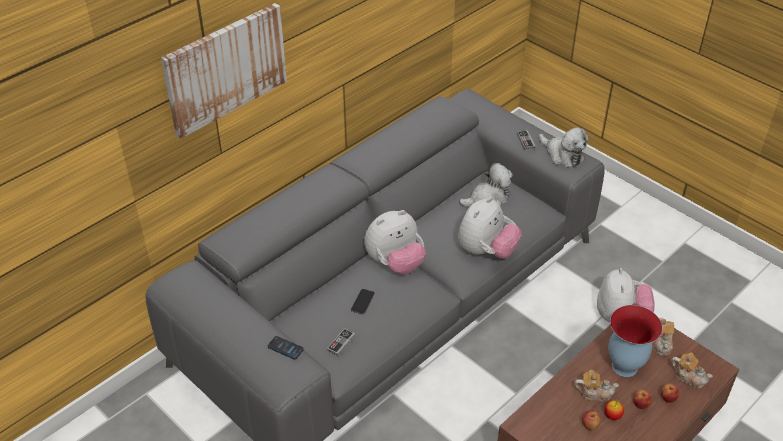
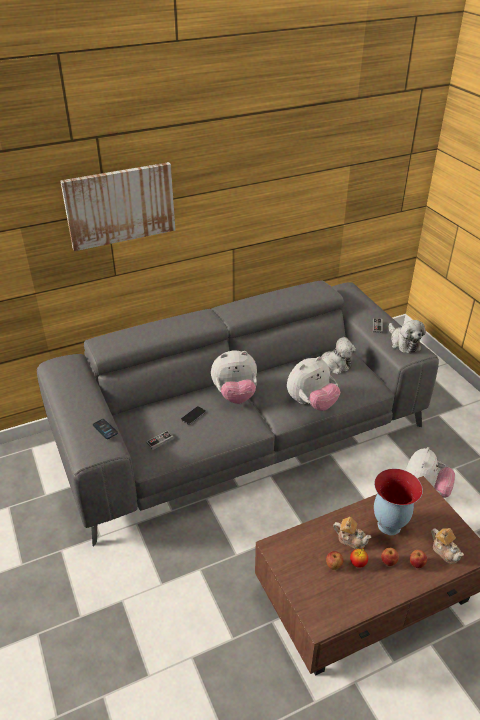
camera: 20 degrees right, 5 degrees down
(662, 344) = (432, 516): teapot -> none

